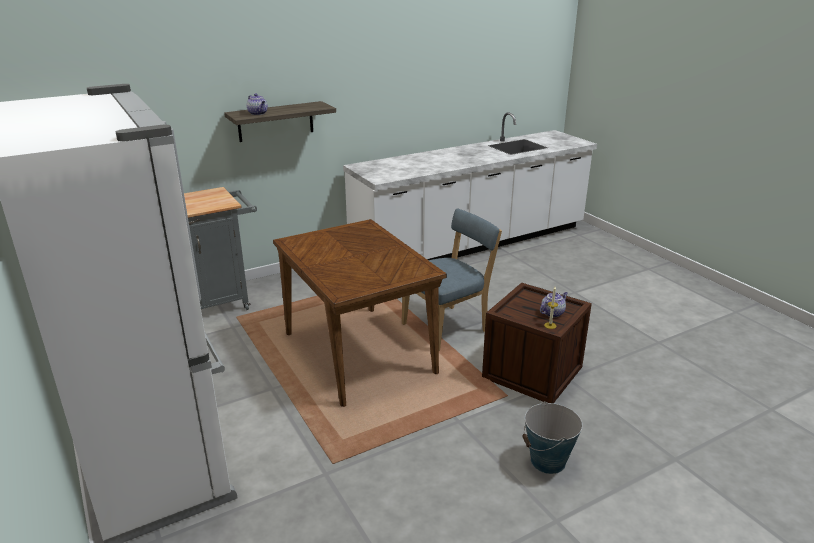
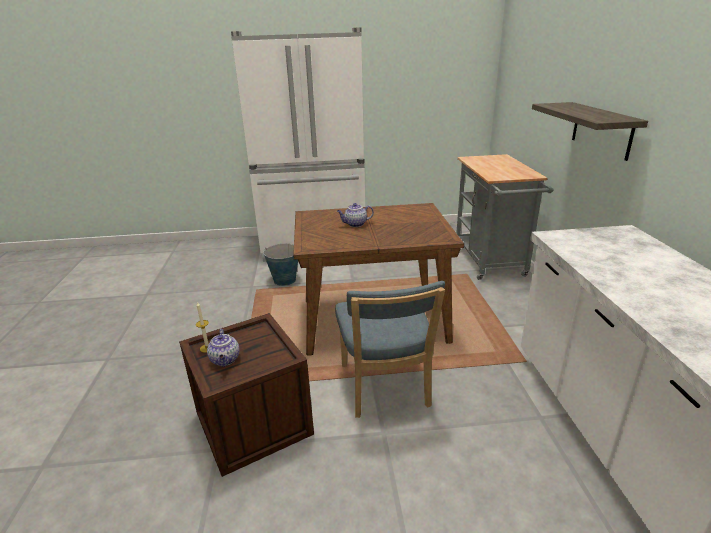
camera: 115 degrees right, 0 degrees up
(258, 113) = (561, 106): teapot -> teapot (355, 224)
(548, 461) = (149, 378): bucket -> bucket (284, 280)

